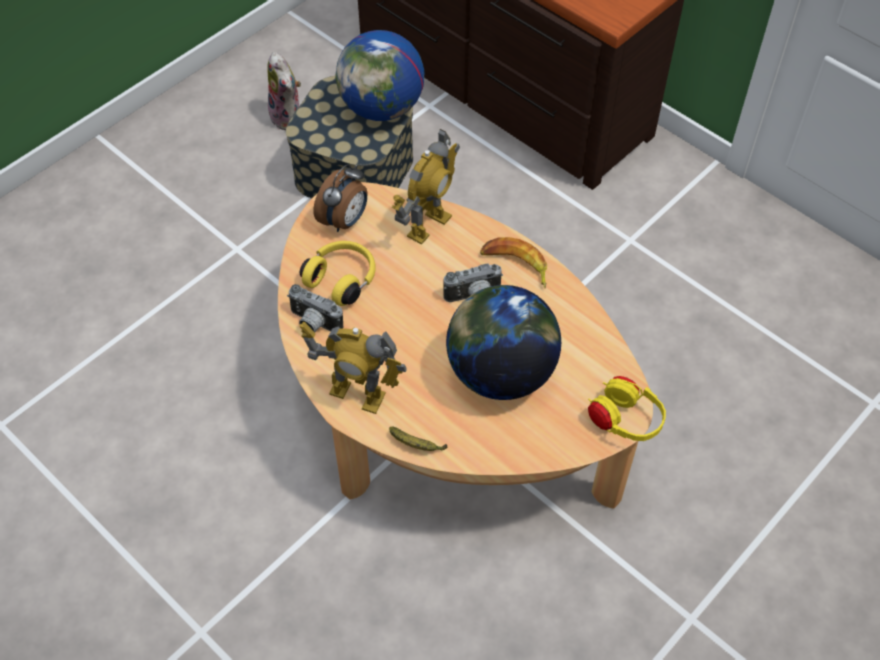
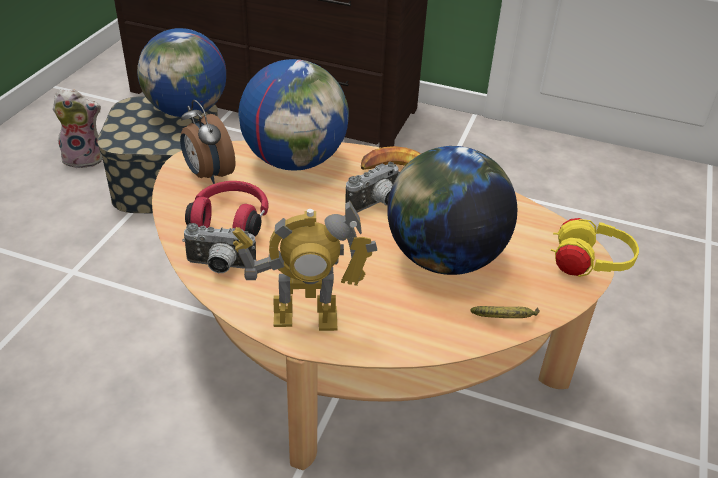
camera: 25 degrees left, 15 degrees down
(288, 117) = (85, 158): plush toy -> plush toy turned 45 degrees counterclockwise
(342, 279) = (231, 221): yellow headphones -> red headphones
(345, 221) = (208, 175): alarm clock -> alarm clock turned 135 degrees clockwise
(416, 445) = (400, 347): banana -> banana (506, 319)
(428, 225) = (295, 160): toy robot -> globe

